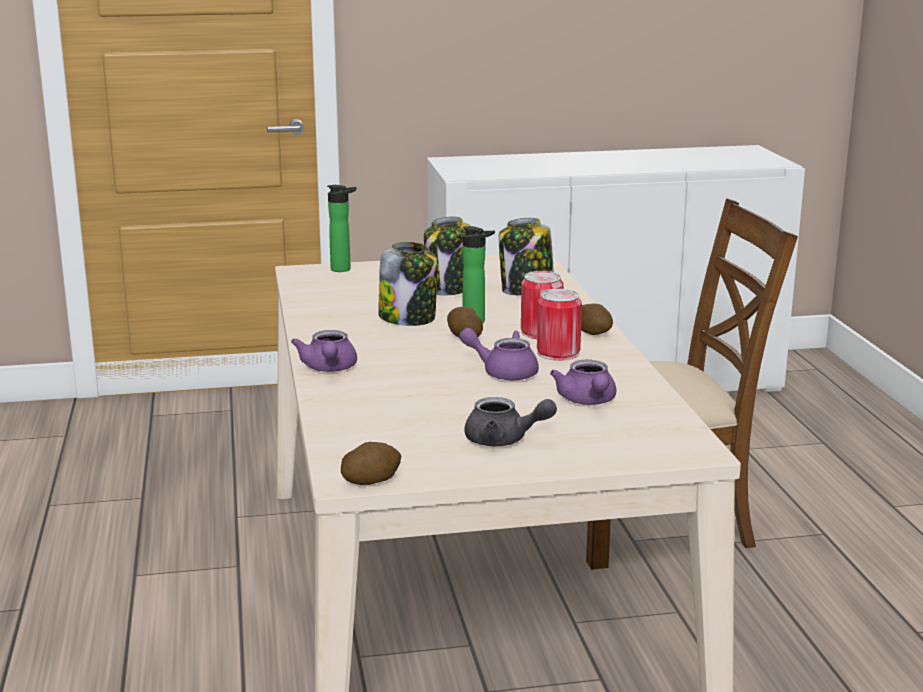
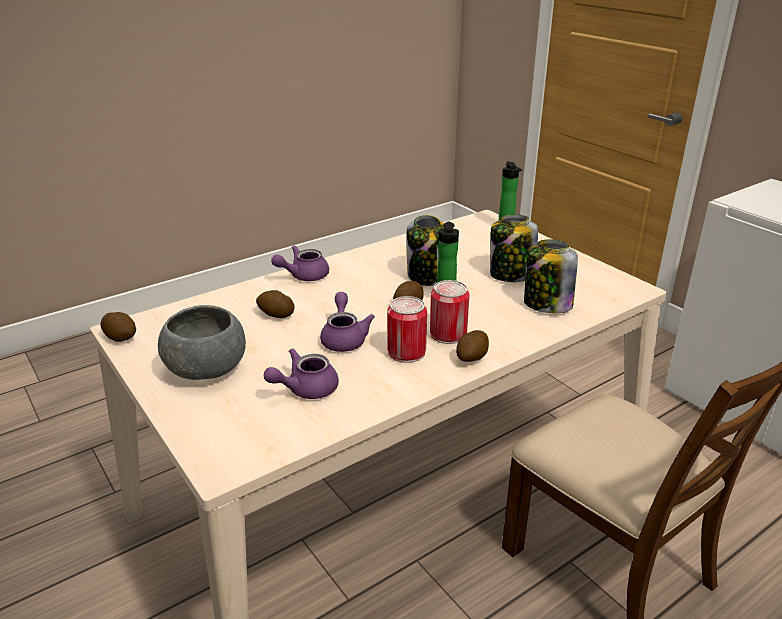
camera: 65 degrees right, 10 degrees up
(412, 394) = (275, 314): none -> potato
(504, 440) = (207, 369): grey teapot -> grey bowl

